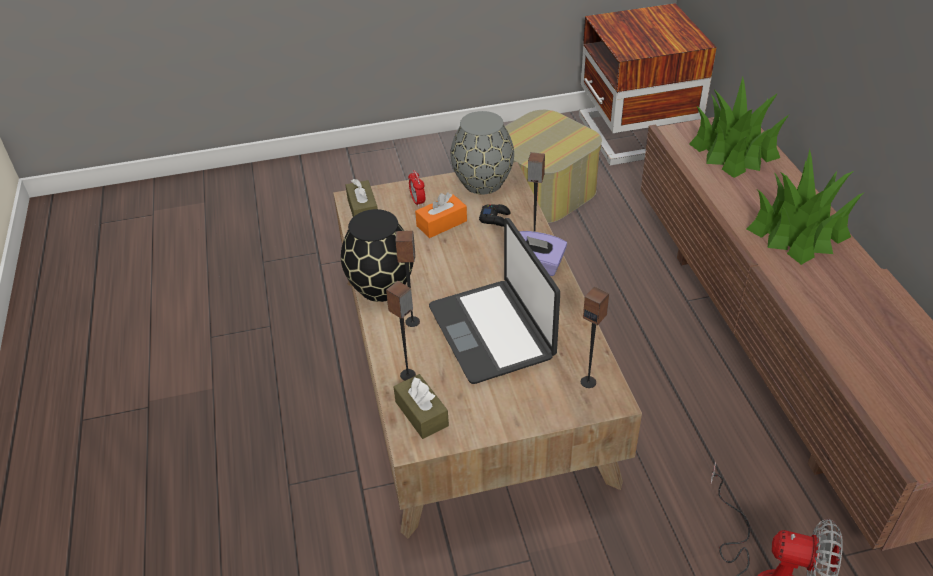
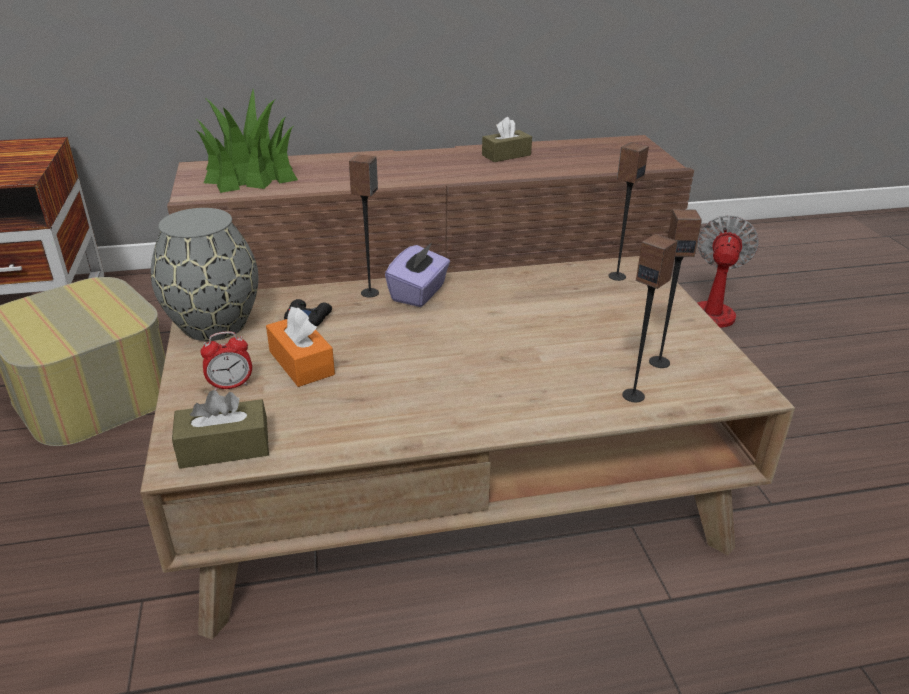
camera: 90 degrees left, 10 degrees down
(380, 287) = (444, 423): black vase -> none
(413, 321) = (526, 391): speaker -> speaker (659, 362)
(421, 413) = (699, 384): brown tissue box -> brown tissue box (506, 155)
(492, 331) = (542, 329): laptop -> none
(798, 231) = (397, 166): potted plant -> none

